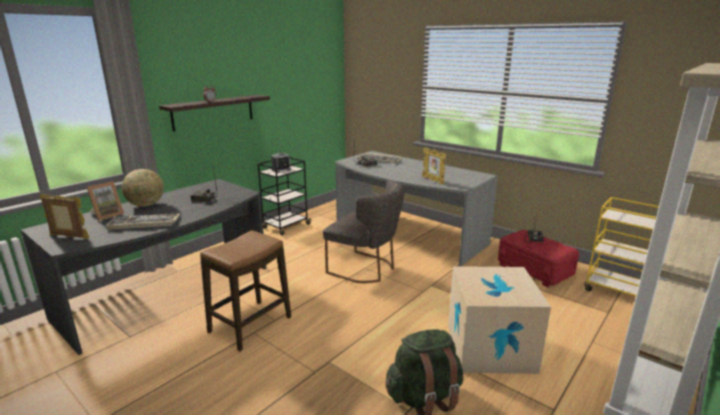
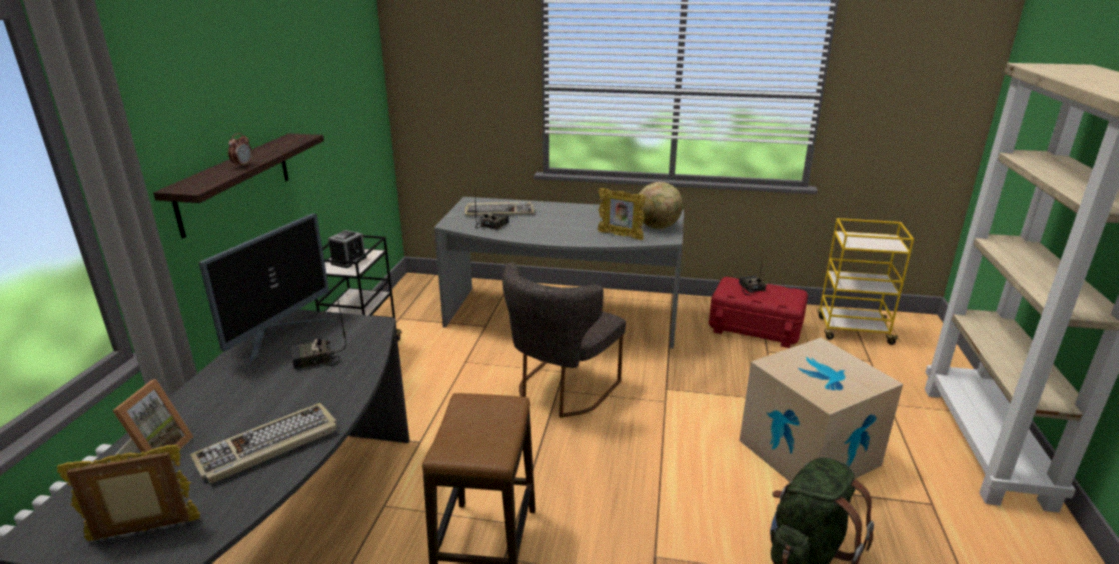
camera: 30 degrees left, 5 degrees up
(146, 205) = (212, 404): globe -> globe (658, 227)
(204, 188) = (279, 334): none -> monitor
(366, 269) = (561, 391): grey chair -> grey chair turned 120 degrees clockwise

